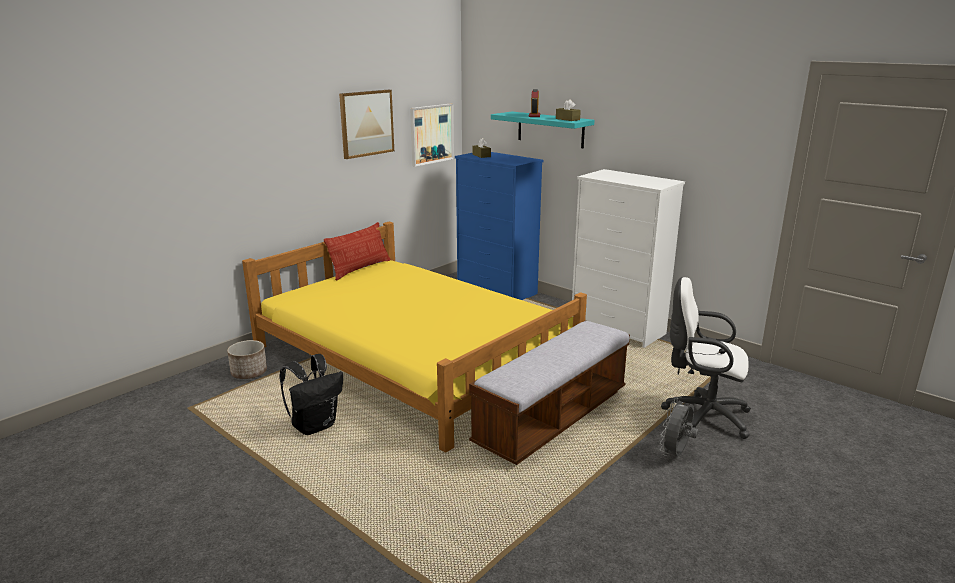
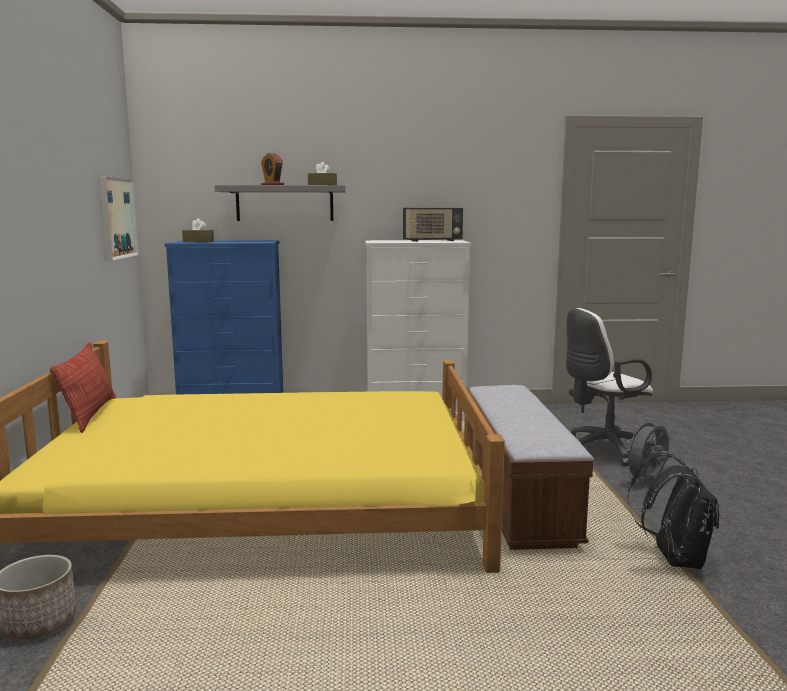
camera: 45 degrees left, 10 degrees down
(315, 425) = (293, 630): black backpack -> black backpack (674, 559)
(366, 123) = (66, 188): picture -> none
(550, 129) = (284, 203): turquoise shelf -> grey shelf
(643, 180) = (432, 241): none -> radio
(676, 454) = (646, 482): grey fan -> grey fan turned 60 degrees clockwise

